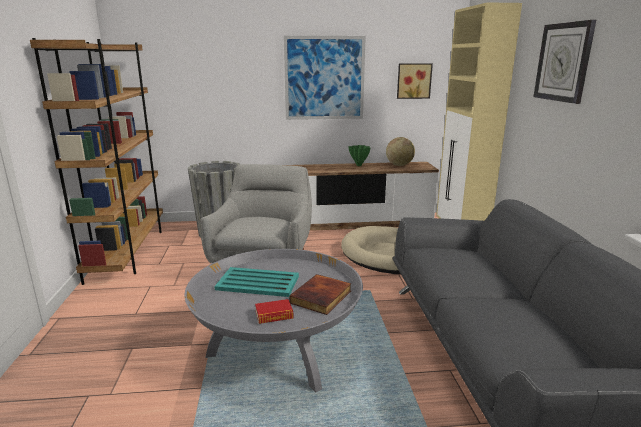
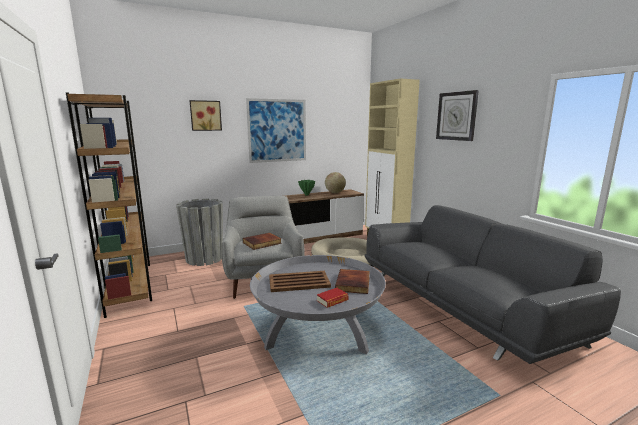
camera: 20 degrees left, 5 degrees down
(255, 225) = (262, 243): none -> book
(257, 282) = (298, 282): turquoise tray -> brown tray
(413, 81) = (338, 132): picture -> picture (205, 115)

